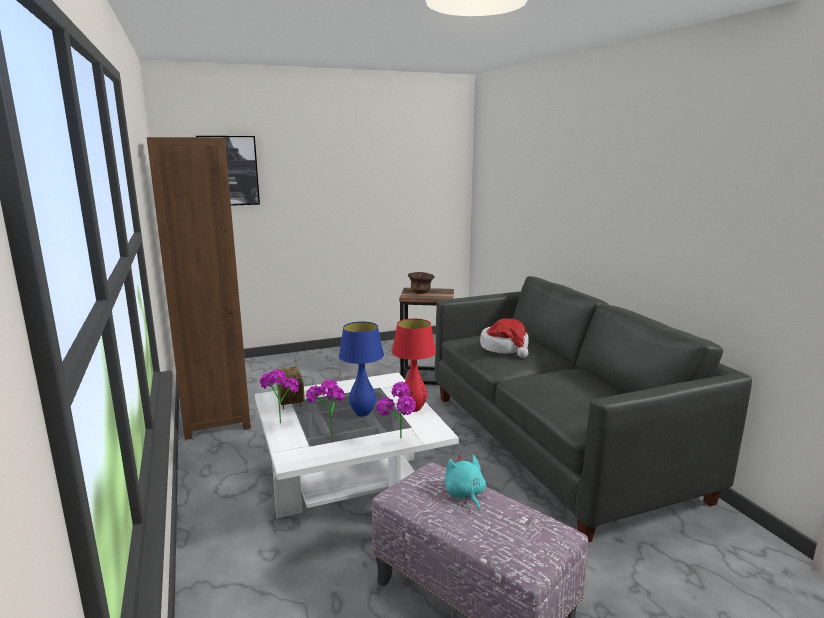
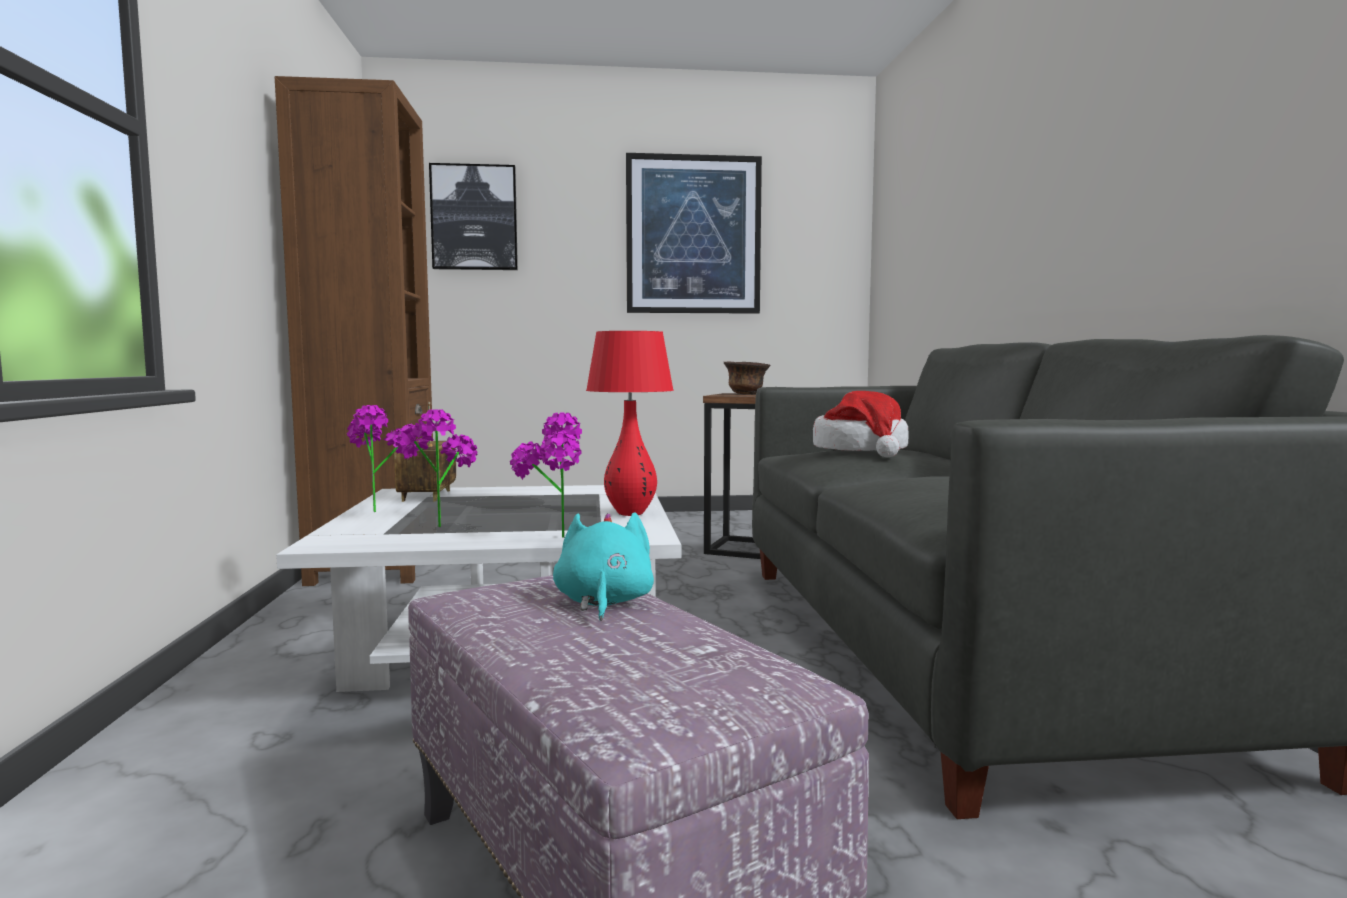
camera: 15 degrees right, 10 degrees down
(362, 413) = (530, 512): blue table lamp -> none
(369, 176) = (693, 235): none -> picture

